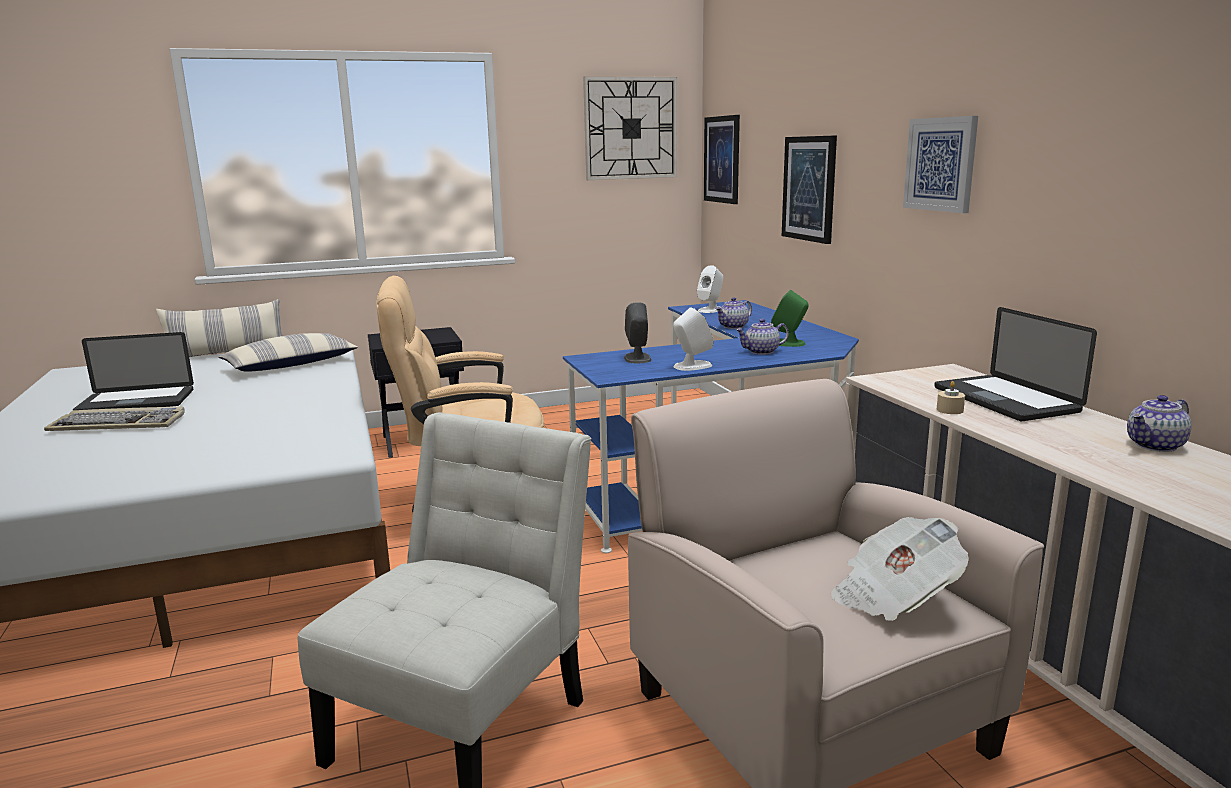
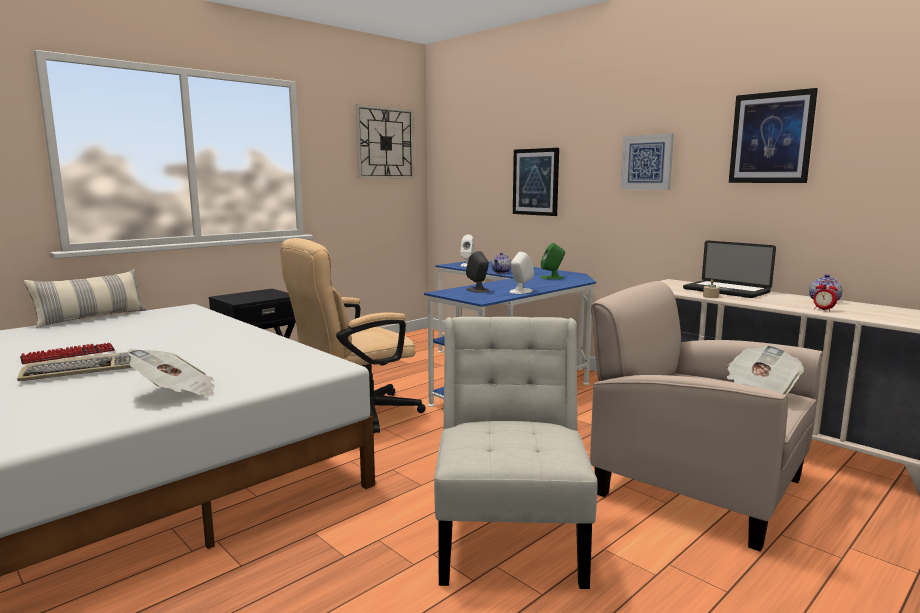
camera: 25 degrees left, 5 degrees down
(136, 402) = (68, 355): laptop -> keyboard
(142, 468) = (176, 393): none -> newspaper
(291, 365) = (173, 321): pillow -> none
(722, 159) = (449, 166): picture -> picture (771, 138)
(761, 352) = (546, 282): teapot -> none
(1109, 466) = (823, 310): none -> alarm clock

